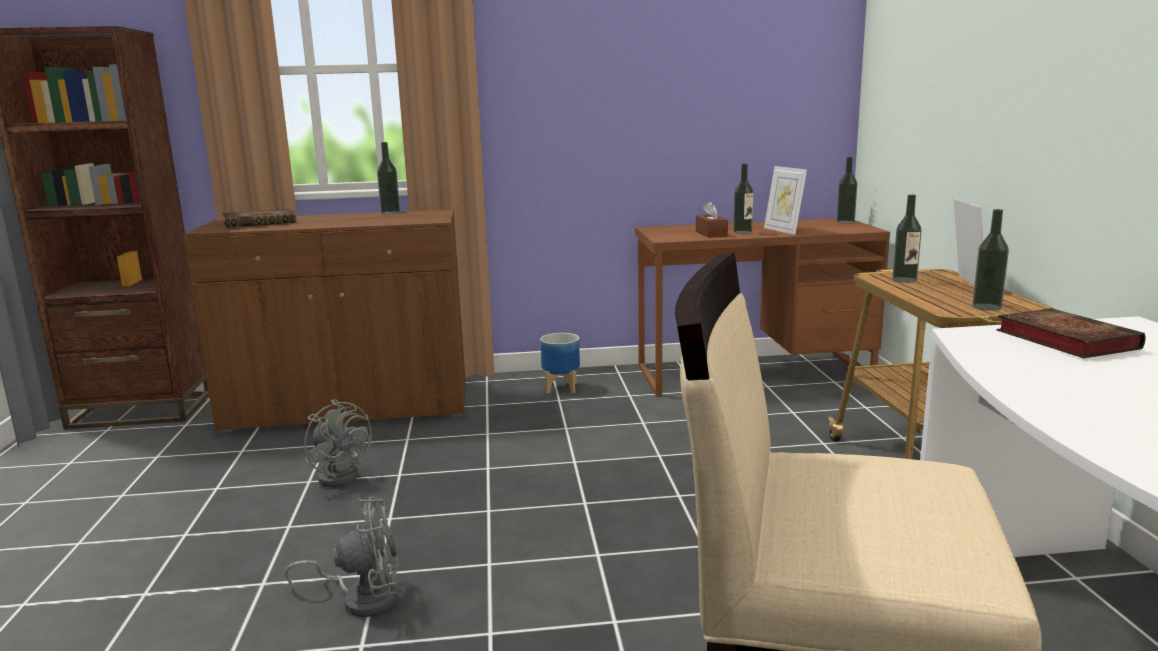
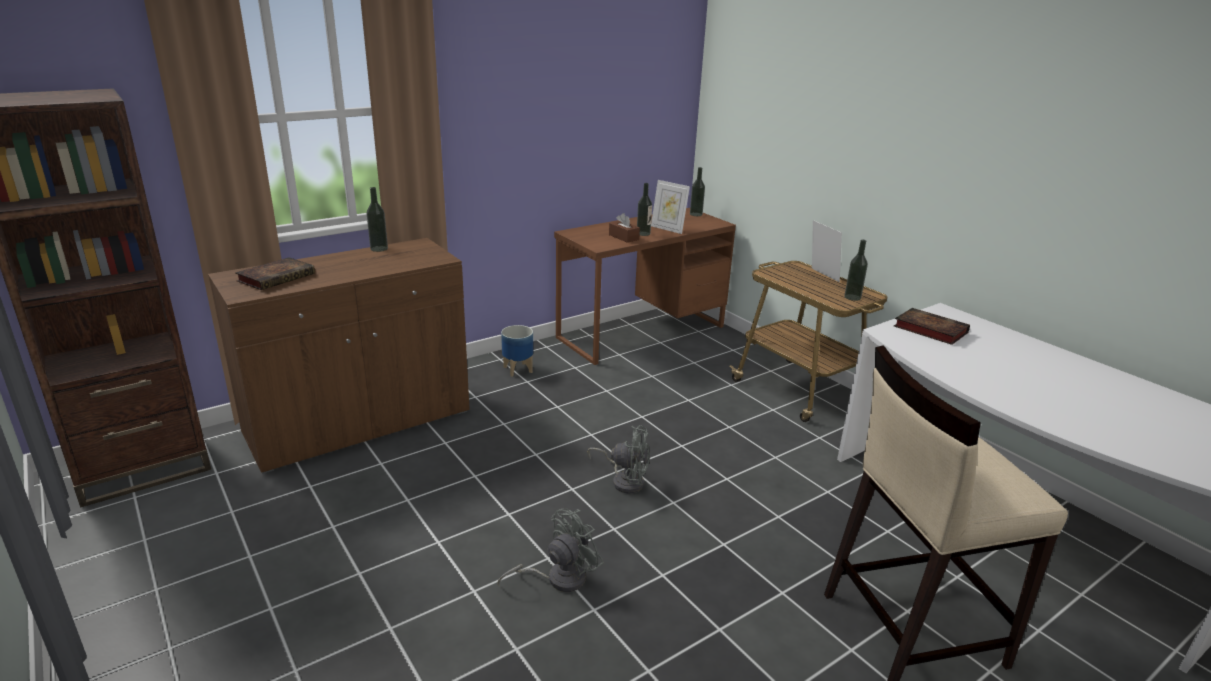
camera: 30 degrees left, 10 degrees up
(341, 474) = (428, 487): grey fan -> grey fan (624, 480)
(904, 280) = (785, 274): bottle -> none

